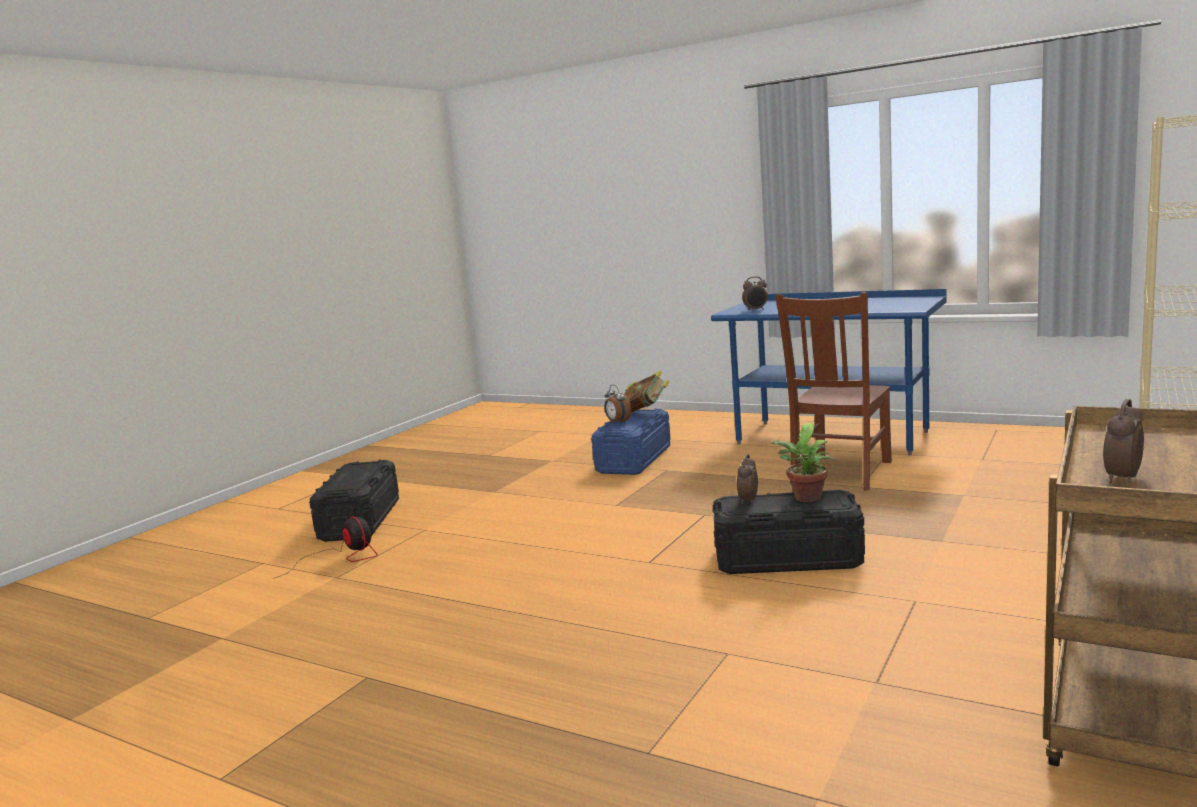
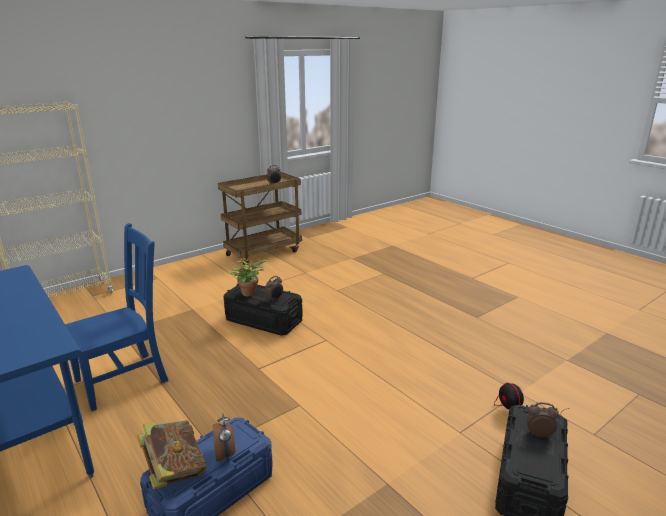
camera: 160 degrees left, 10 degrees up
(755, 310) = (34, 338): alarm clock -> alarm clock (539, 434)
(840, 473) = (125, 379): brown chair -> blue chair

